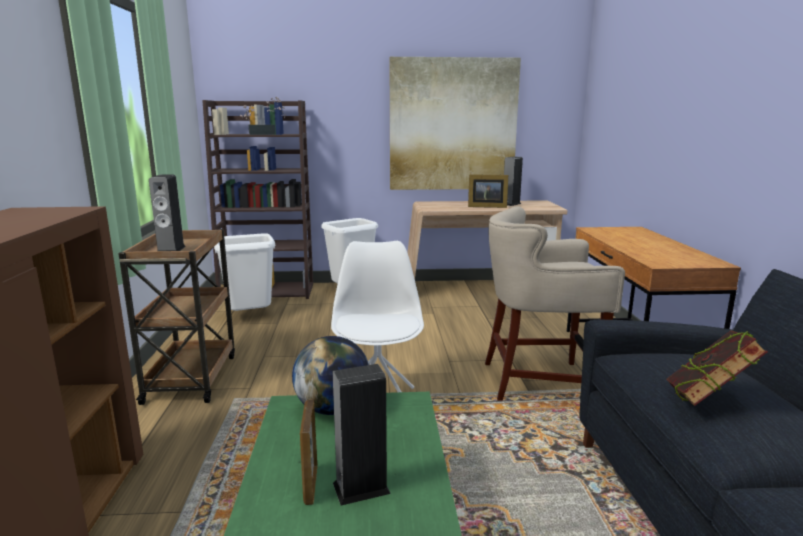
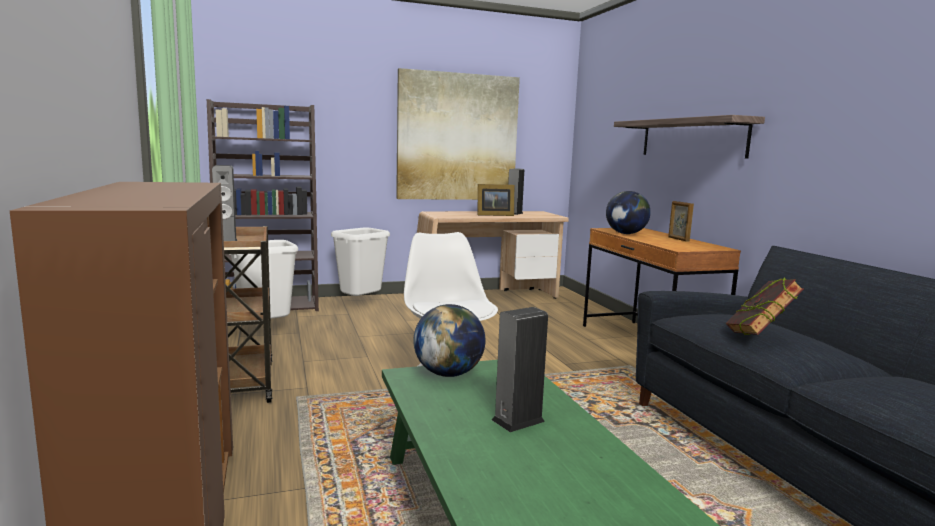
camera: 15 degrees left, 5 degrees down
(265, 134) = (272, 138): potted plant -> none
(310, 484) = (473, 422): picture frame -> picture frame (678, 239)
(540, 382) = (581, 364): beige stool -> none
(611, 237) = (626, 234): none -> globe
(697, 126) = (691, 138): none -> shelf

